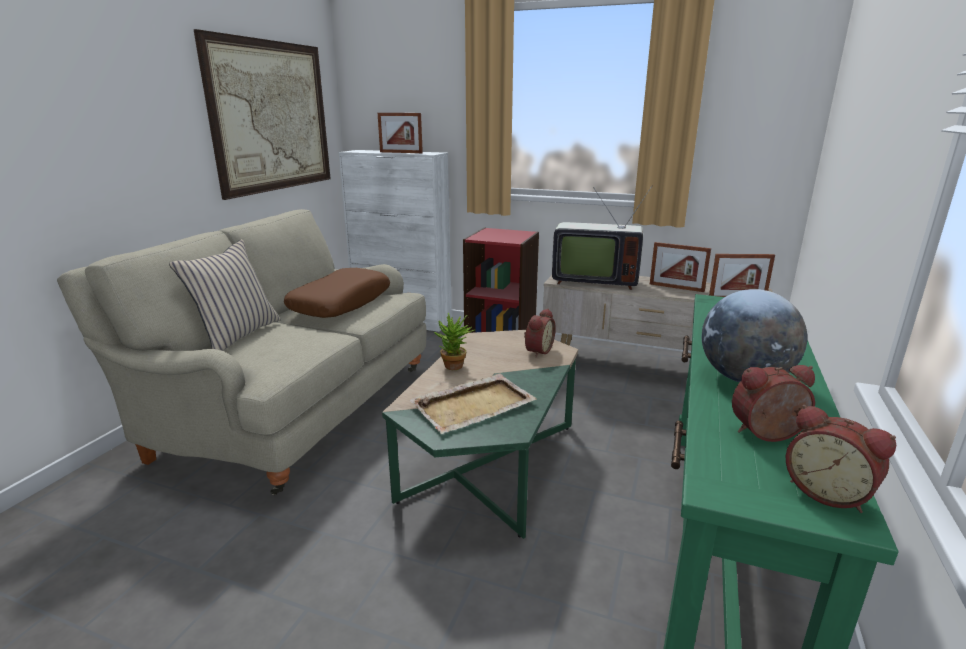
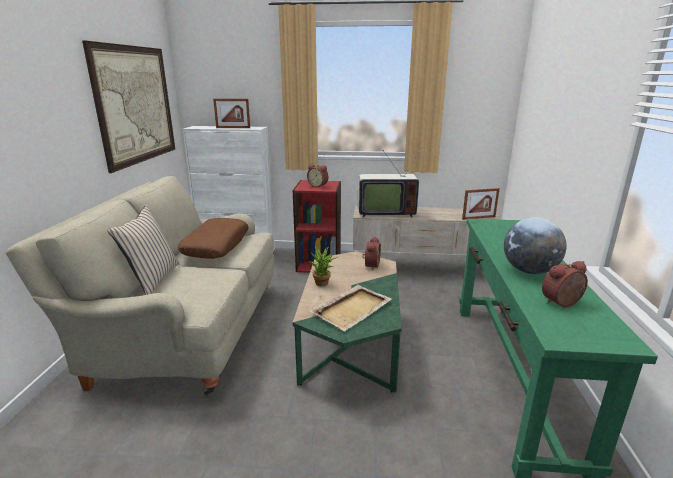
camera: 15 degrees left, 0 degrees up
(676, 288) = (439, 213): picture frame -> none
(828, 492) = (610, 331): alarm clock -> alarm clock (318, 186)

